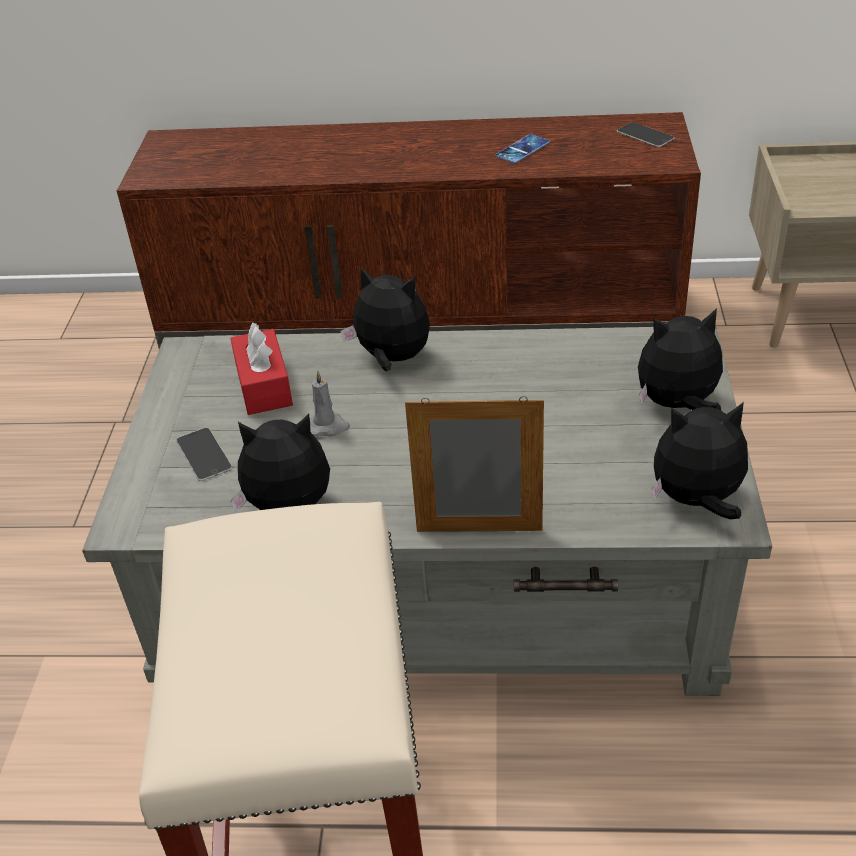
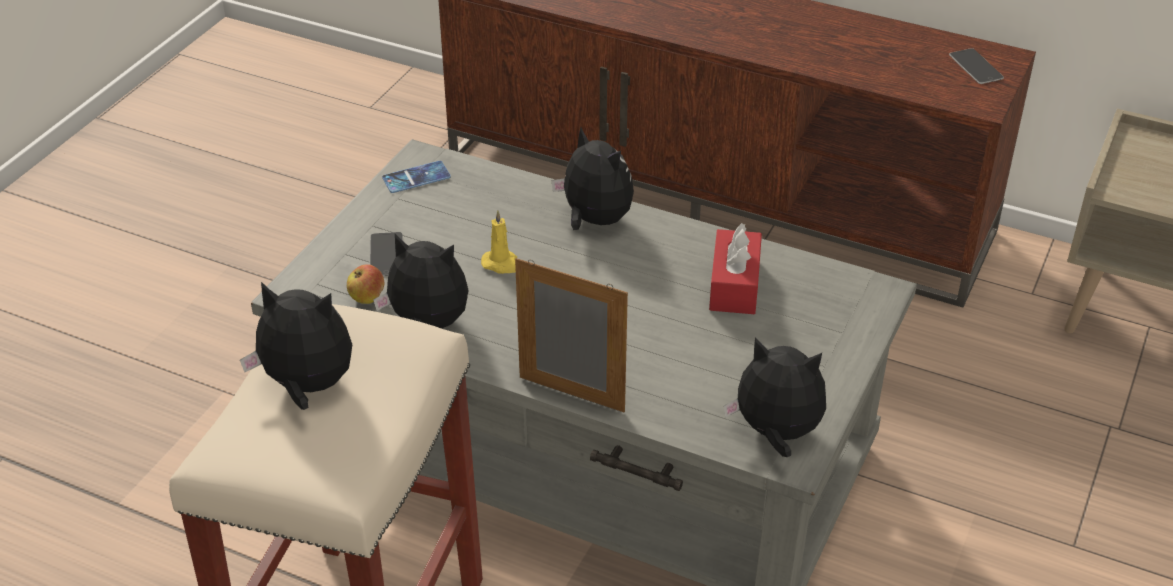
camera: 20 degrees right, 0 degrees up
(209, 504) = (367, 298): none -> apple
(264, 385) = (470, 210): red tissue box -> red tissue box (734, 285)
(328, 426) = (502, 264): grey candle -> yellow candle
(522, 149) = (840, 48): phone -> phone (416, 177)
(678, 405) = (822, 345): plush toy -> plush toy (307, 387)

